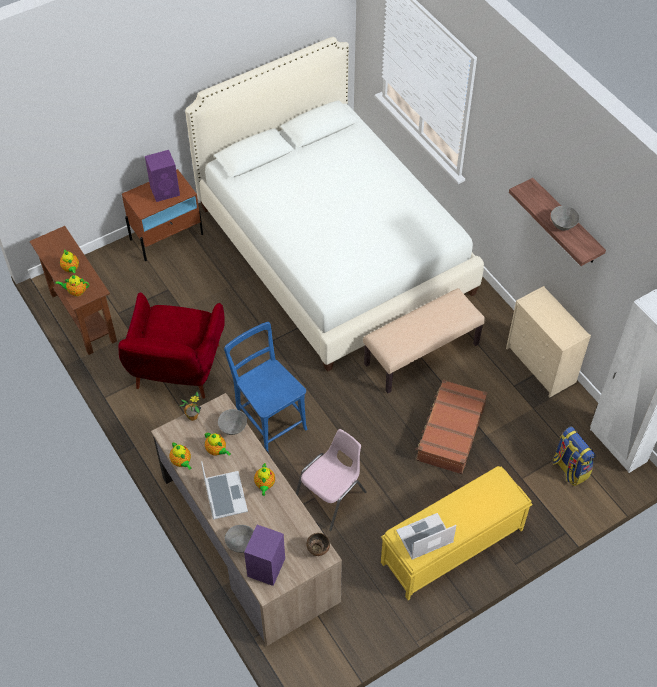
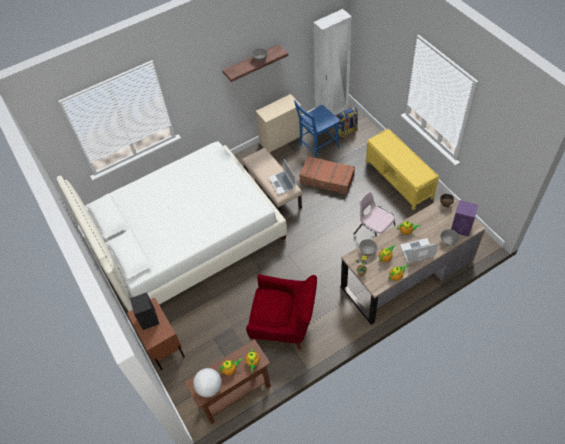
camera: 85 degrees left, 0 degrees up
(52, 250) = (209, 387): none -> globe
(165, 191) = (148, 318): purple speaker -> black speaker
(269, 420) = (323, 268): blue chair -> blue chair (317, 147)
(424, 538) = (417, 170): laptop -> laptop (282, 183)

